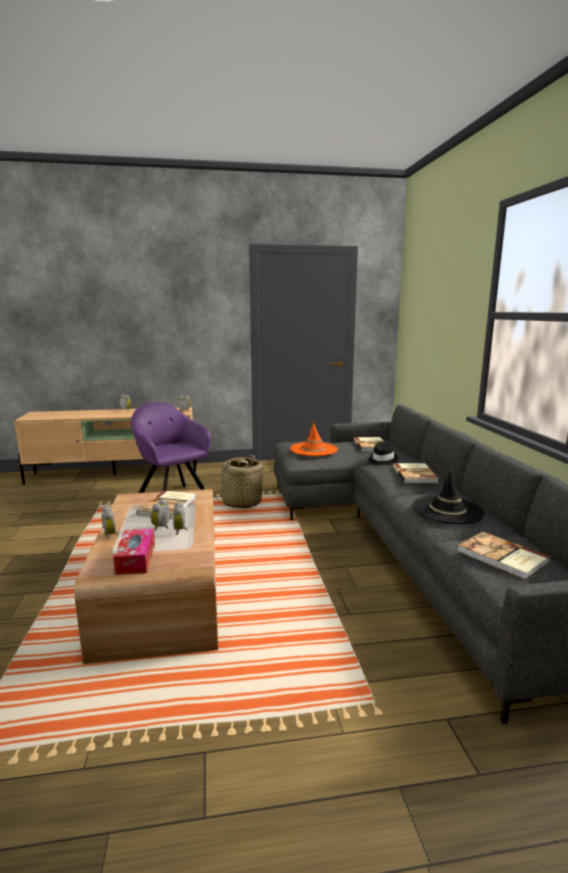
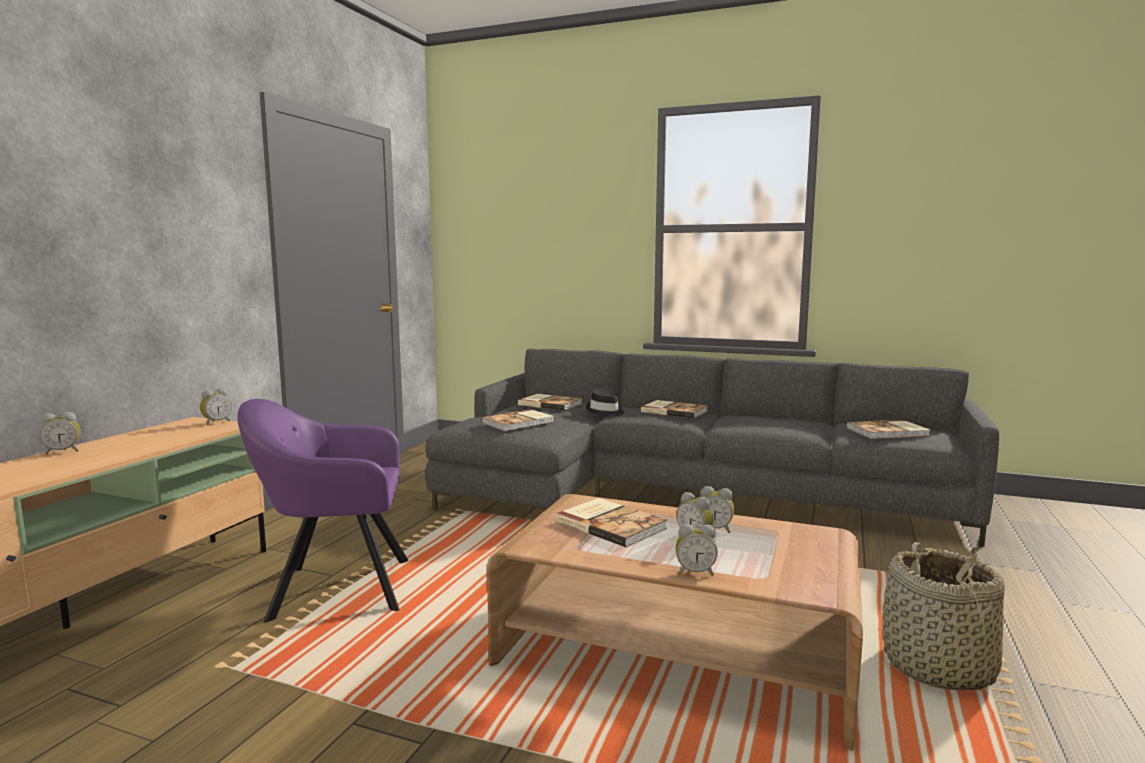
camera: 60 degrees left, 5 degrees down
(136, 559) = (795, 565): tissue box -> none
(241, 503) = (450, 542): basket -> basket (938, 668)
(313, 449) = (519, 422): orange hat -> book
(447, 510) = (779, 422): black hat -> none

